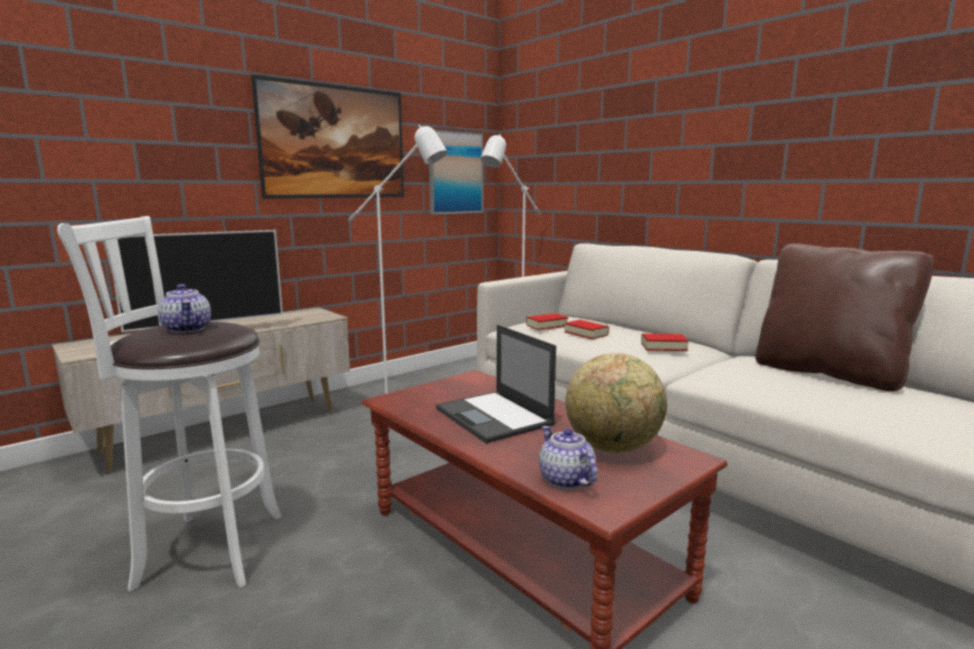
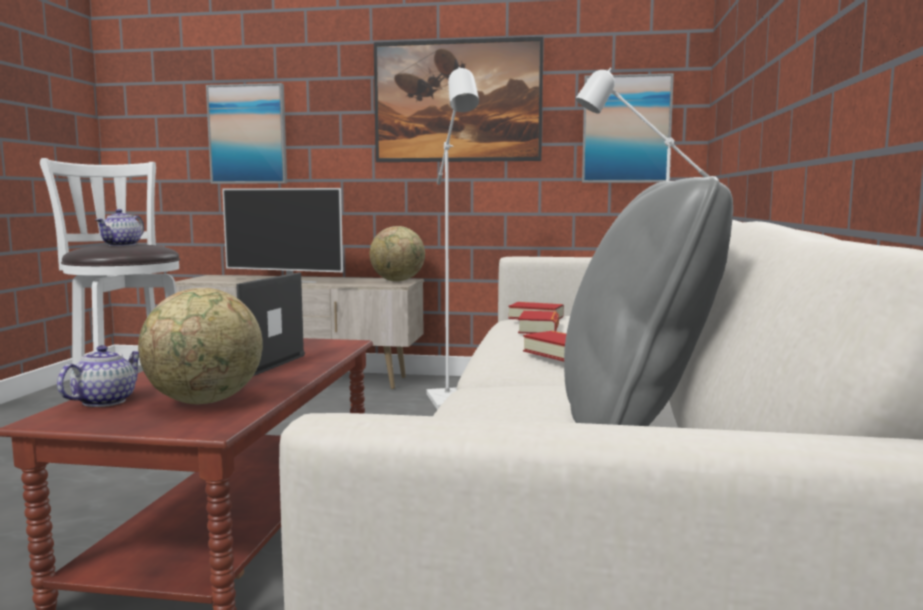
camera: 50 degrees right, 5 degrees down
(95, 165) = (248, 134): none -> picture
(313, 313) = (398, 281): none -> globe
(828, 373) = (635, 423): brown pillow -> grey pillow

